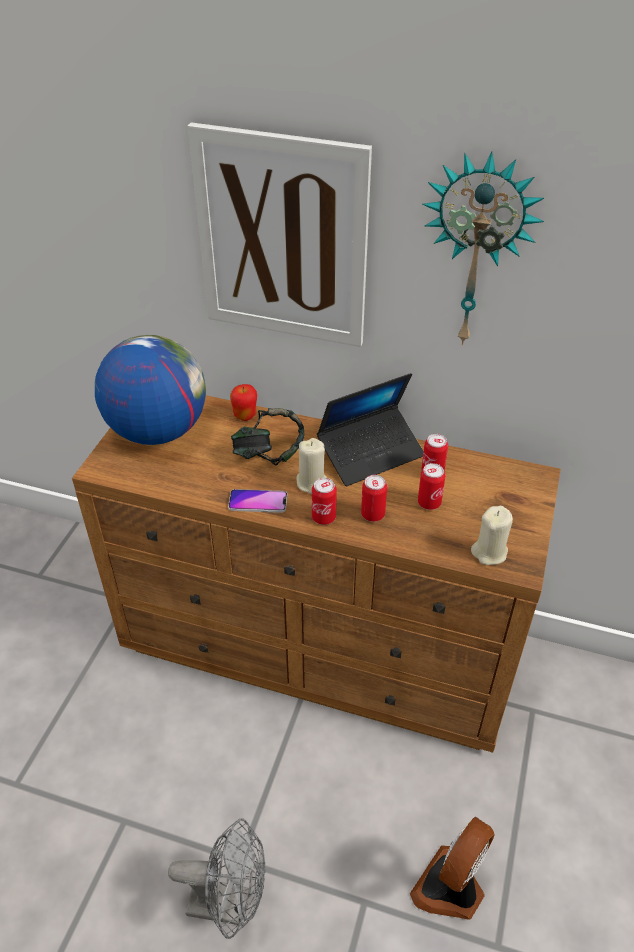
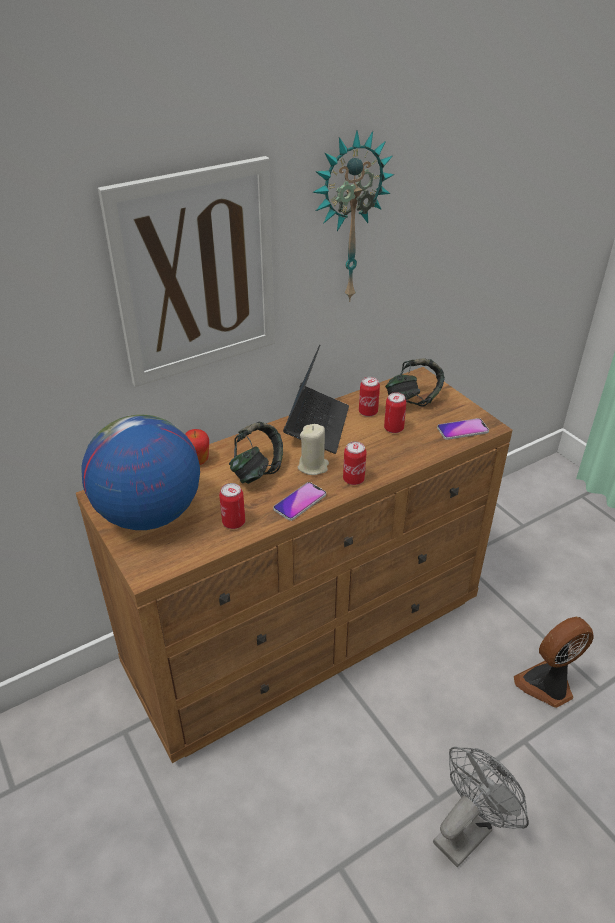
camera: 50 degrees left, 5 degrees down
(372, 514) = (376, 457): can -> can (233, 522)
(451, 888) = (547, 685): fan -> fan turned 75 degrees clockwise
(489, 552) = (462, 430): beige candle -> phone
(491, 491) = (412, 400): none -> headphones

